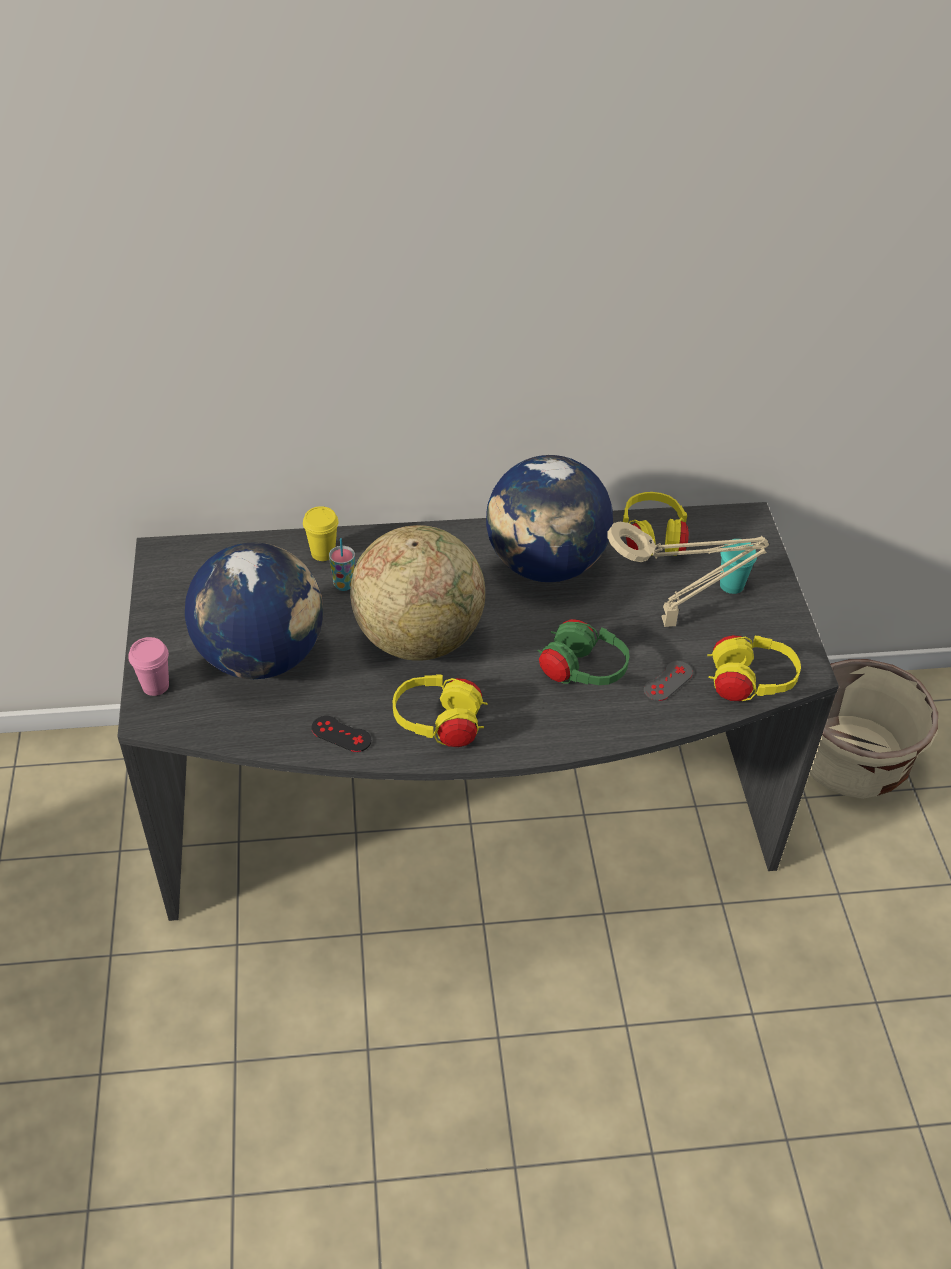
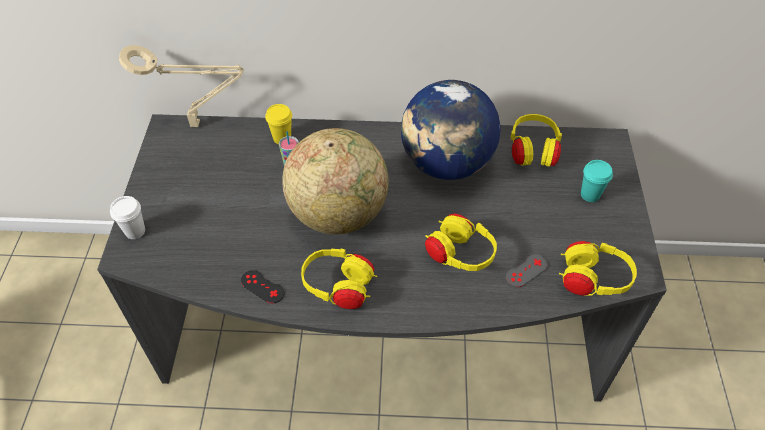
camera: 10 degrees right, 5 degrees up
(155, 686) = (135, 231): pink cup -> white cup
(262, 656) = (218, 216): globe -> none
(582, 672) = (459, 255): green headphones -> yellow headphones
(673, 622) = (538, 221): beige table lamp -> beige table lamp (199, 124)
(851, 762) = (668, 322): beige planter -> none

